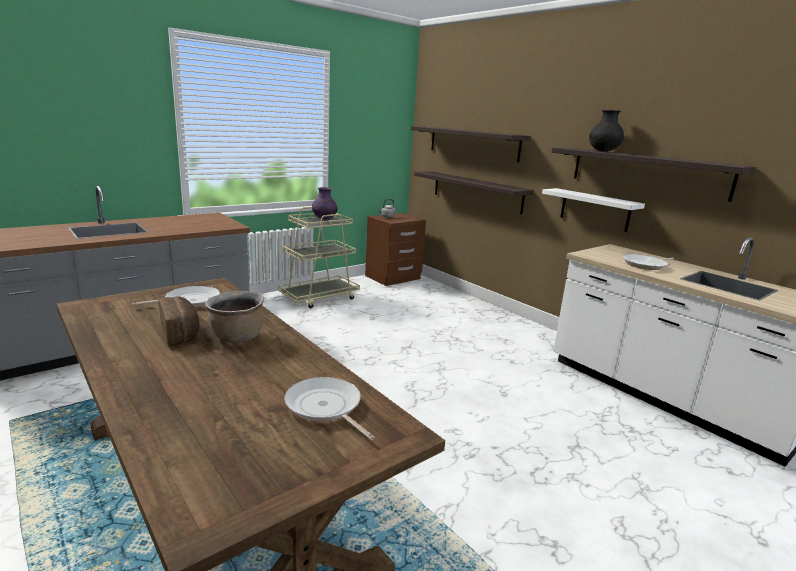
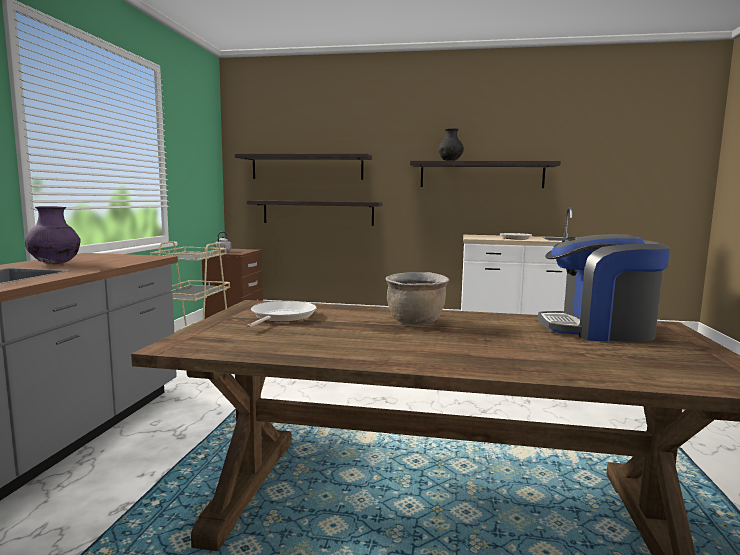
camera: 40 degrees left, 10 degrees down
(181, 332) = (363, 331): bread -> none
(324, 219) = (188, 253): purple vase -> purple vase (55, 264)
(325, 407) = (598, 330): frying pan -> coffee machine
(594, 210) = (443, 210): white shelf -> none

